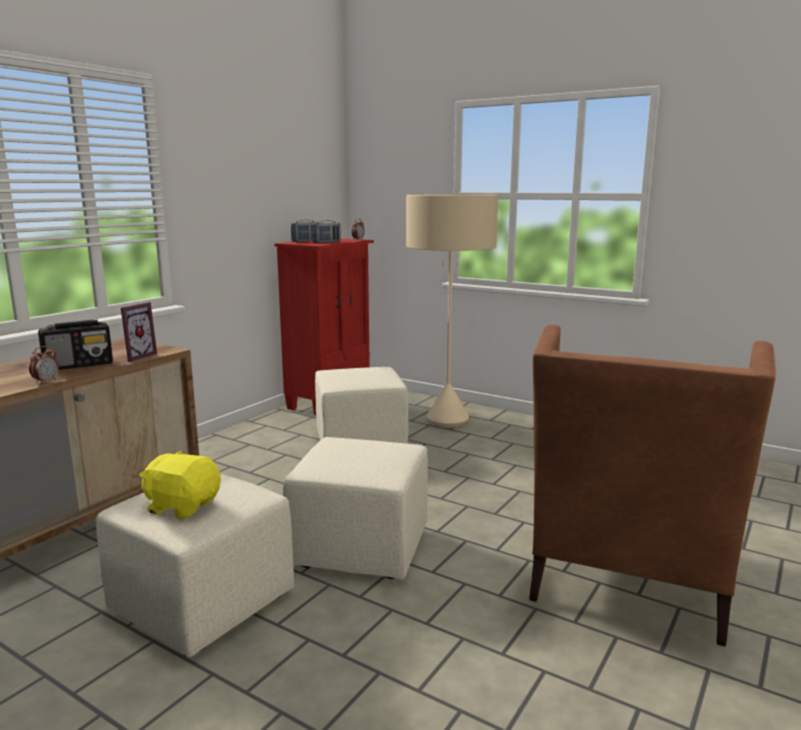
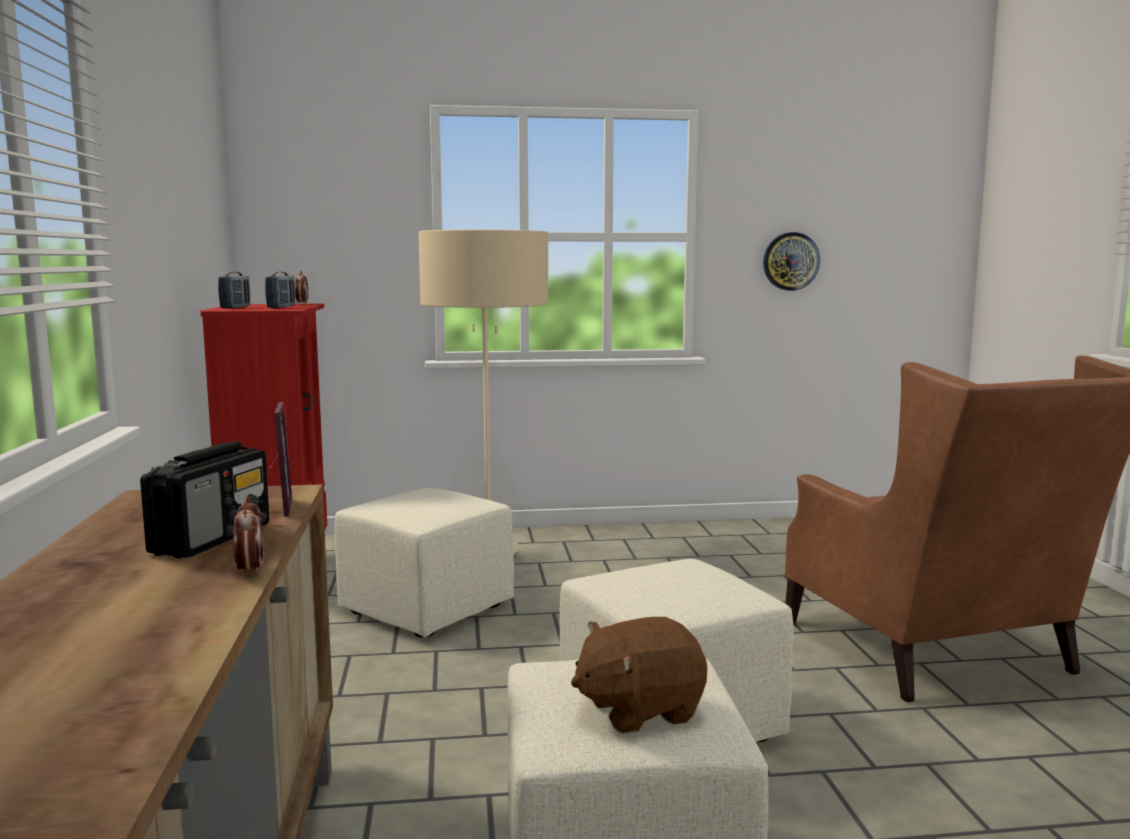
camera: 40 degrees left, 5 degrees down
(183, 506) = (639, 710): yellow plush toy -> brown plush toy
(741, 220) = (790, 261): none -> wall clock

